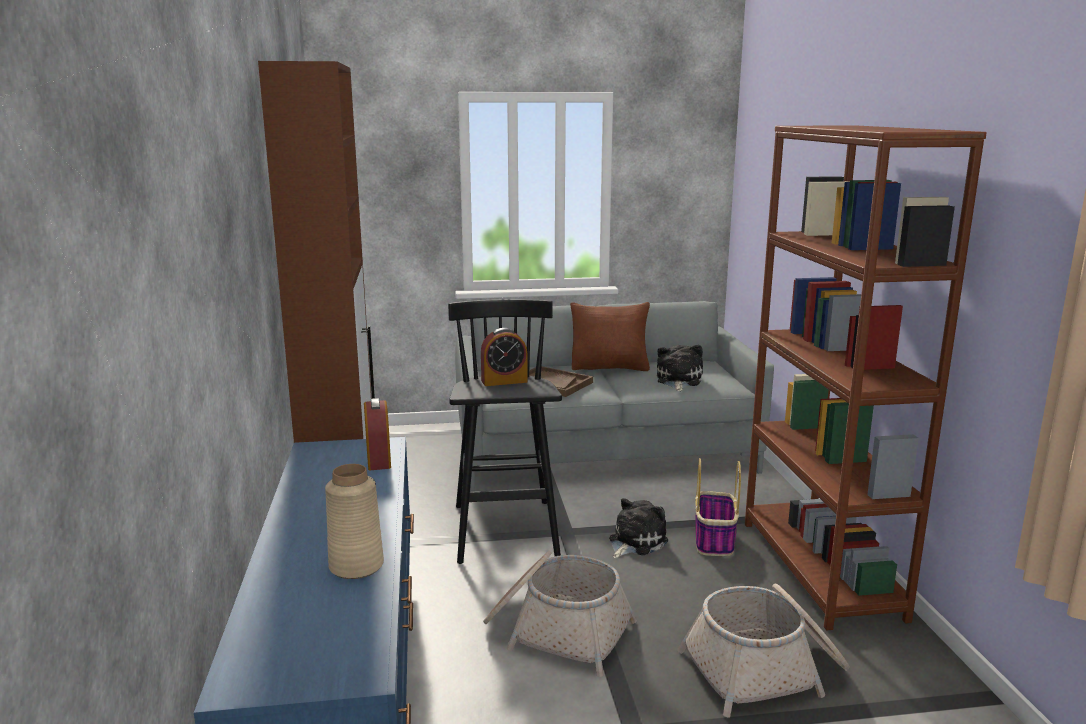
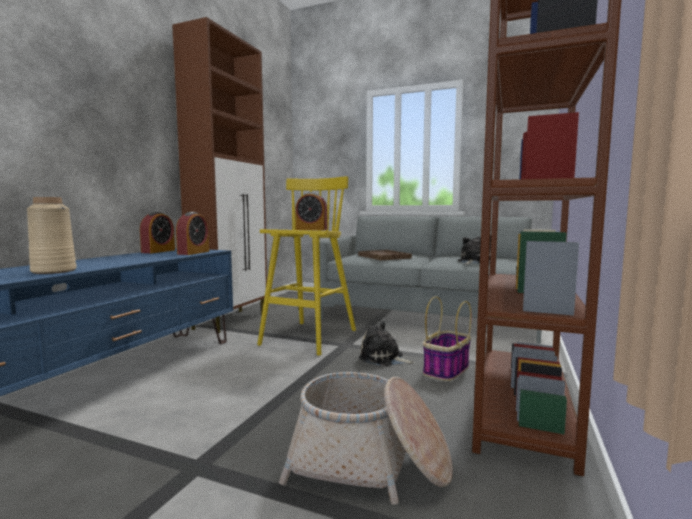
camera: 30 degrees right, 10 degrees down
(308, 464) = (158, 251): none -> alarm clock
(505, 532) = (308, 338): black stool -> yellow stool
(556, 631) = (254, 389): basket -> none
(610, 367) = (437, 256): brown pillow -> none
(635, 542) = (383, 358): plush toy -> plush toy turned 135 degrees counterclockwise

